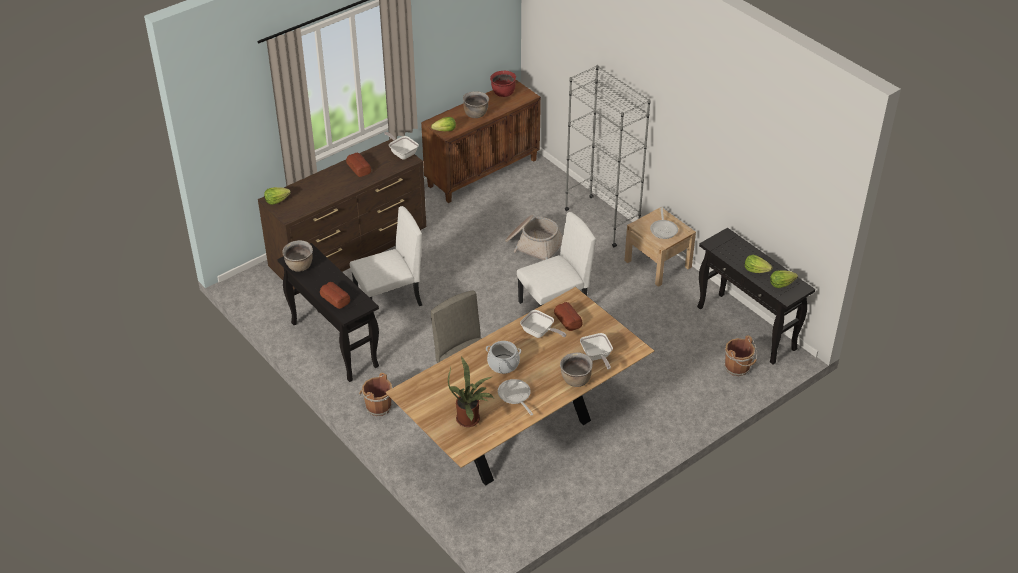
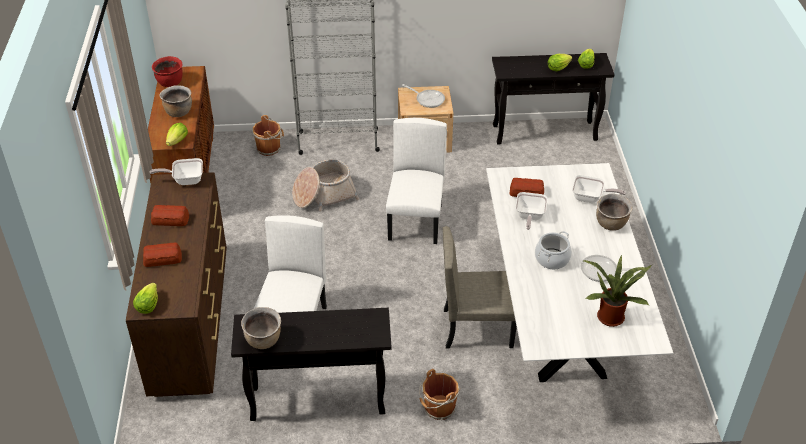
camera: 55 degrees left, 0 degrees up
(335, 299) = (345, 335): bread -> bread (163, 259)
(521, 434) = (559, 322): brown dining table -> white dining table
(539, 333) = (529, 217): frying pan -> frying pan turned 120 degrees clockwise
(738, 368) = (585, 159): brown bucket -> brown bucket (269, 148)

